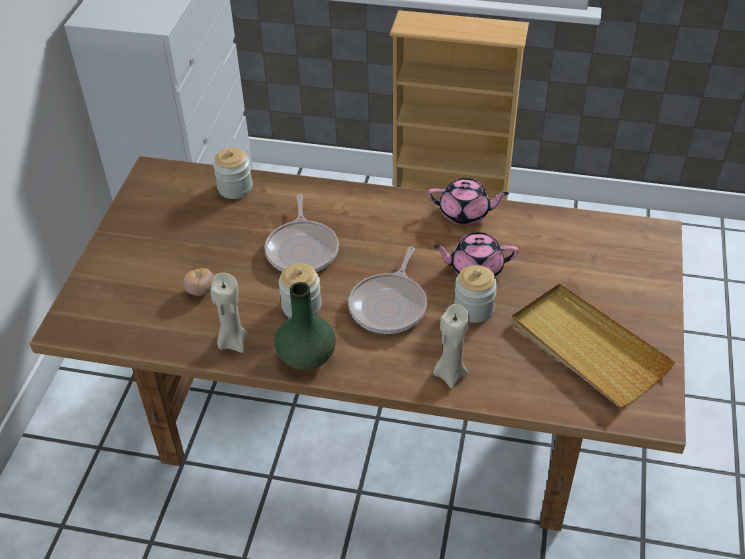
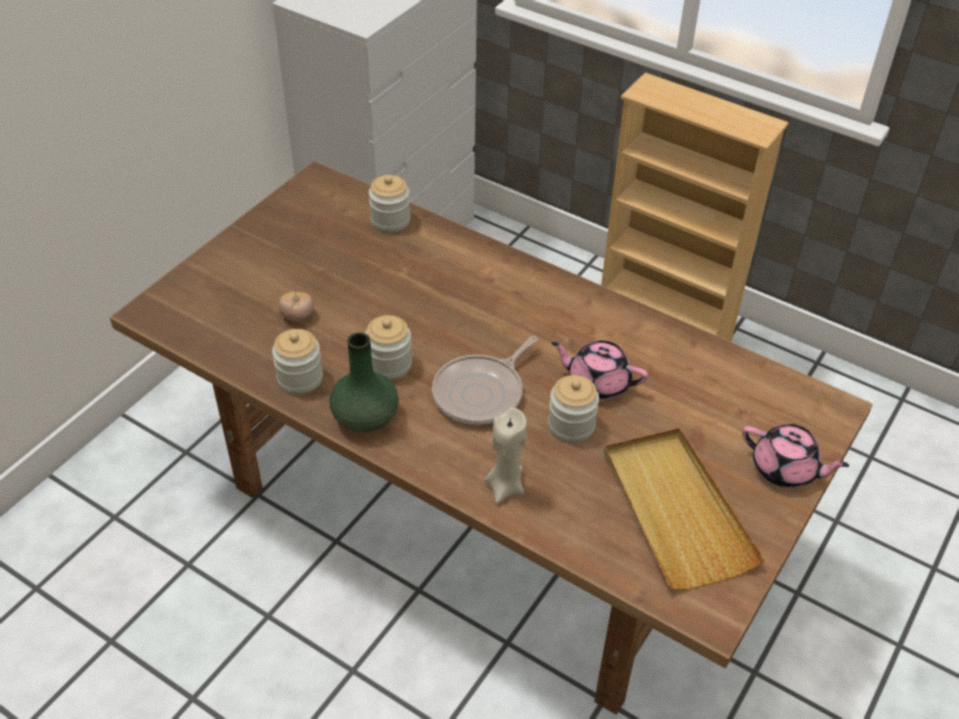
camera: 20 degrees right, 0 degrees up
(232, 342) = (300, 378): beige candle -> jar
(302, 249) = (423, 305): frying pan -> none
(465, 213) = (621, 318): pink teapot -> pink teapot (785, 469)

